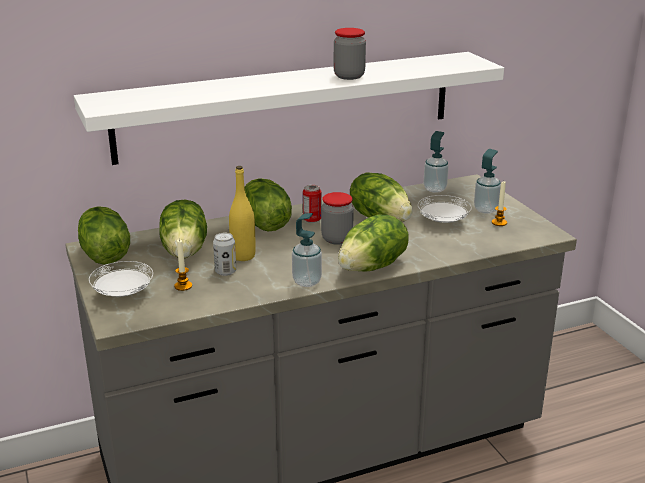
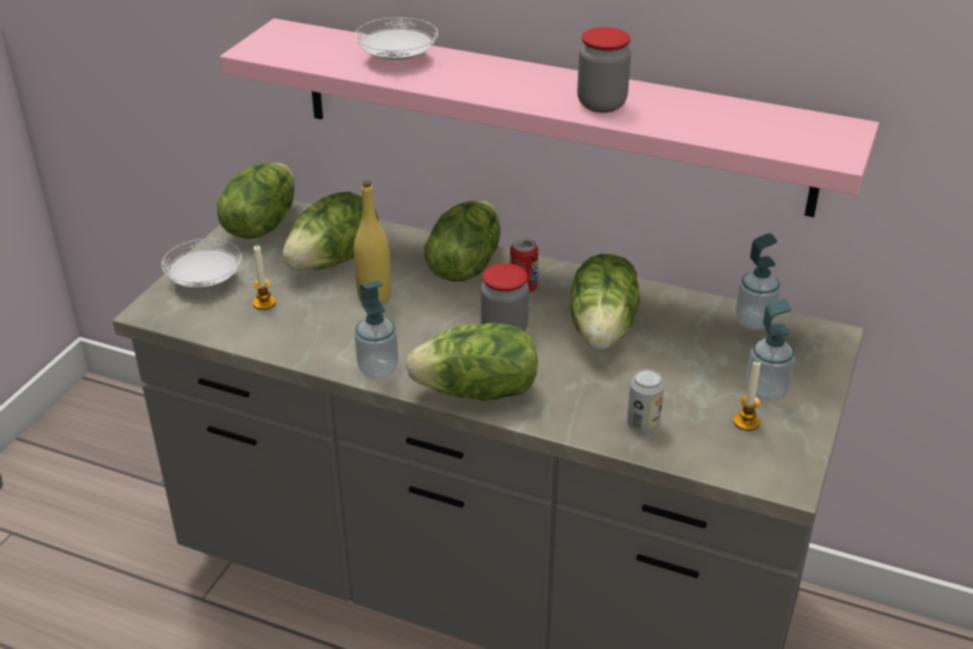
camera: 45 degrees right, 10 degrees up
(225, 271) = (327, 308): can -> can (643, 424)
(288, 106) = (549, 115): white shelf -> pink shelf
(443, 222) = (673, 377): white plate -> white plate (397, 59)

